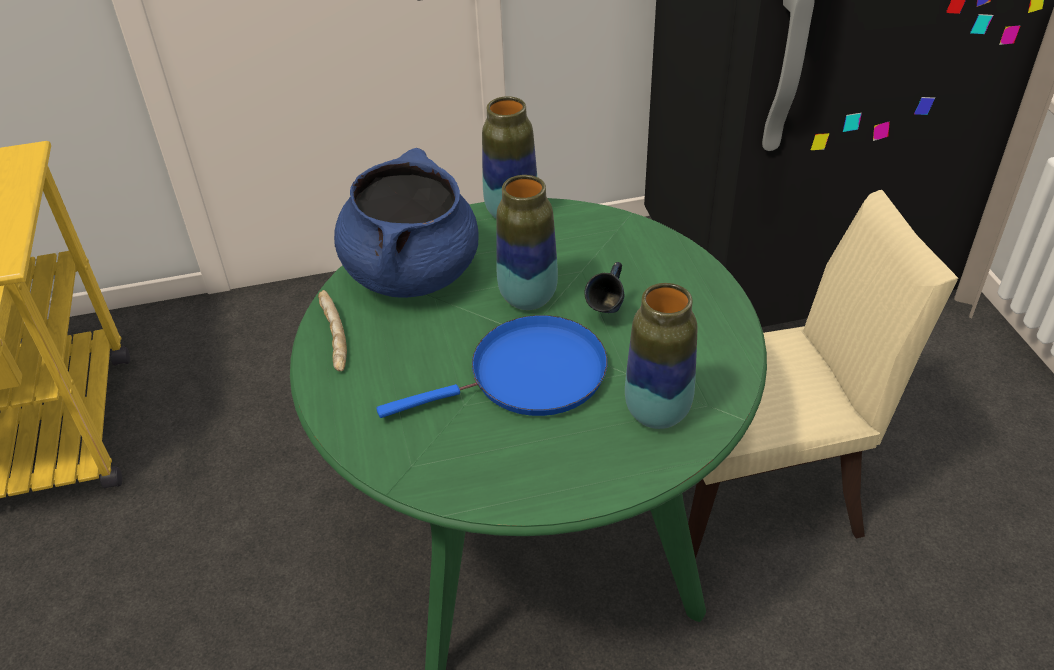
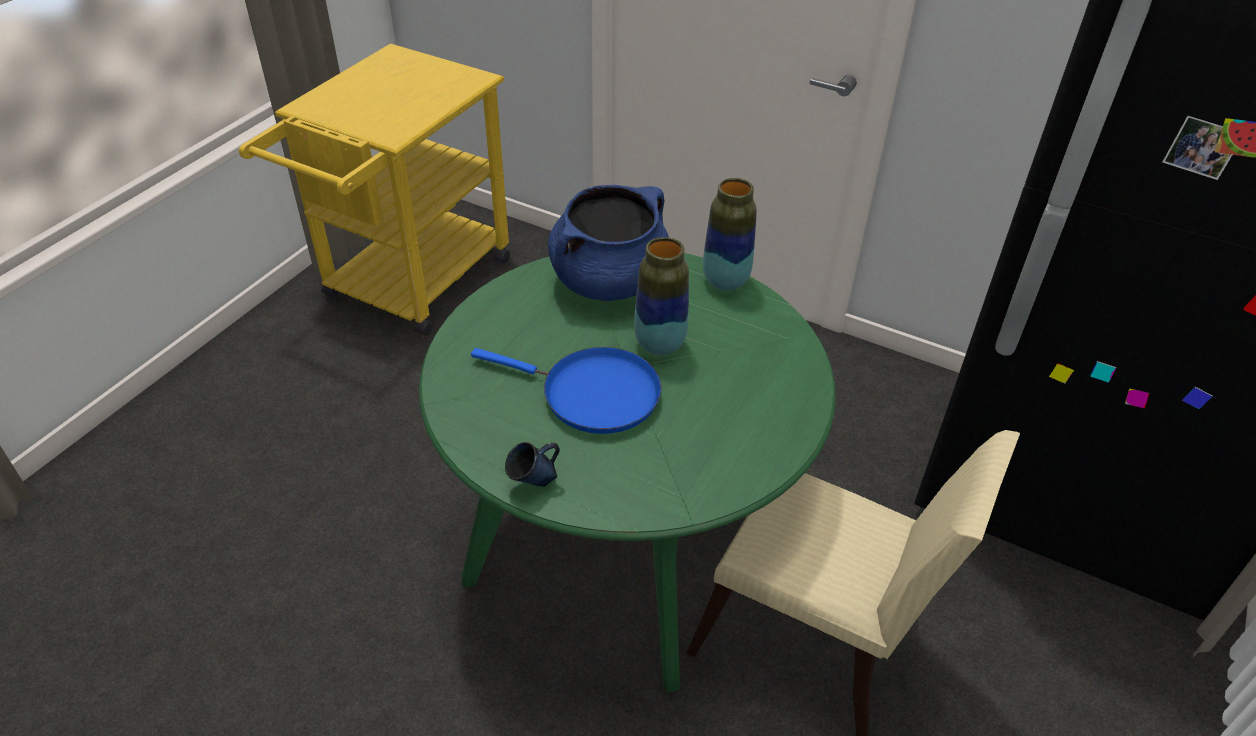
camera: 40 degrees right, 0 degrees up
(332, 338) = (511, 293): bread -> none
(607, 315) = (697, 390): blue mug -> blue mug (534, 484)
(657, 413) = (640, 475): vase -> none

